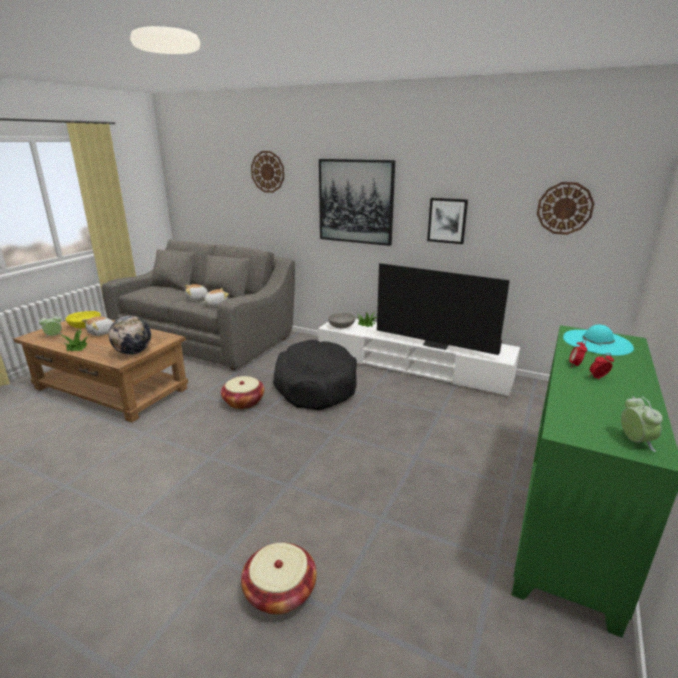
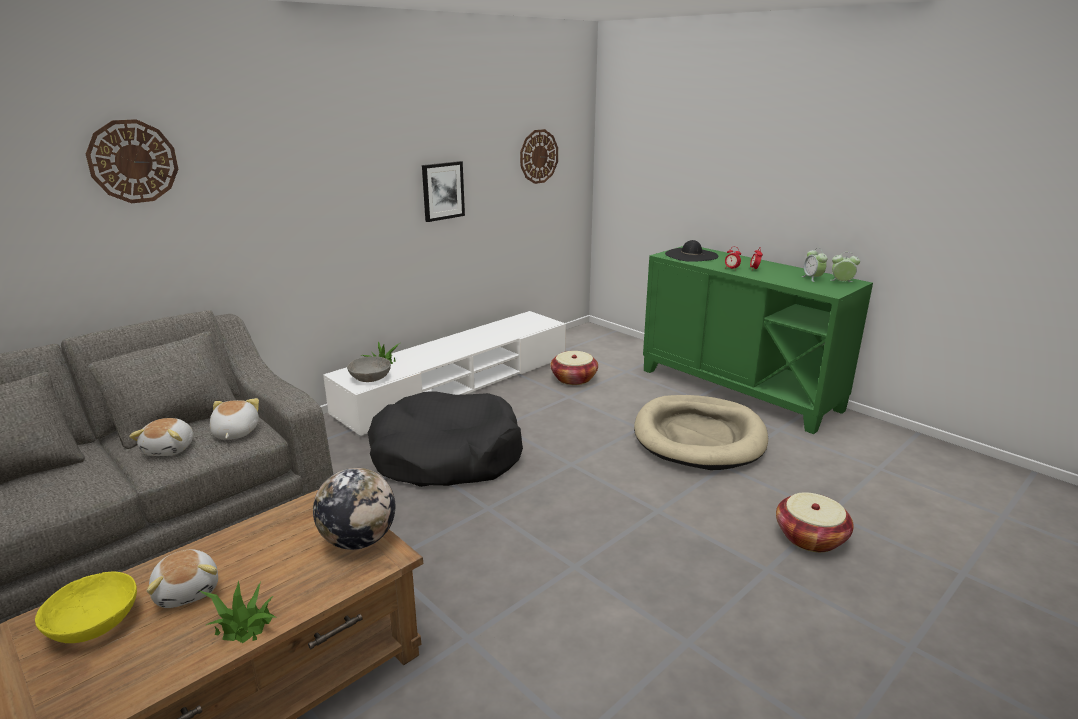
camera: 70 degrees left, 0 degrees up
(54, 336) = (106, 680): alarm clock -> alarm clock (812, 278)
(243, 402) = (444, 522): basket -> basket (574, 379)
(356, 202) = (322, 188): picture -> none
(427, 495) = (699, 436): none -> beige dog bed
(436, 344) = (488, 341): television -> none
(597, 342) = (691, 255): turquoise hat -> black hat

